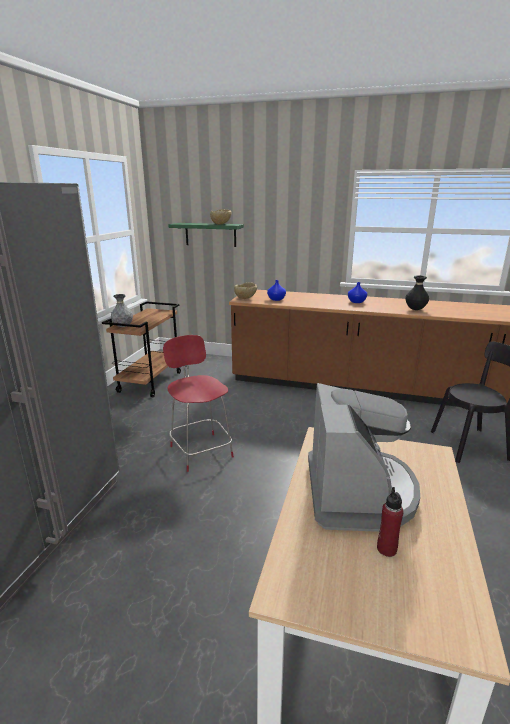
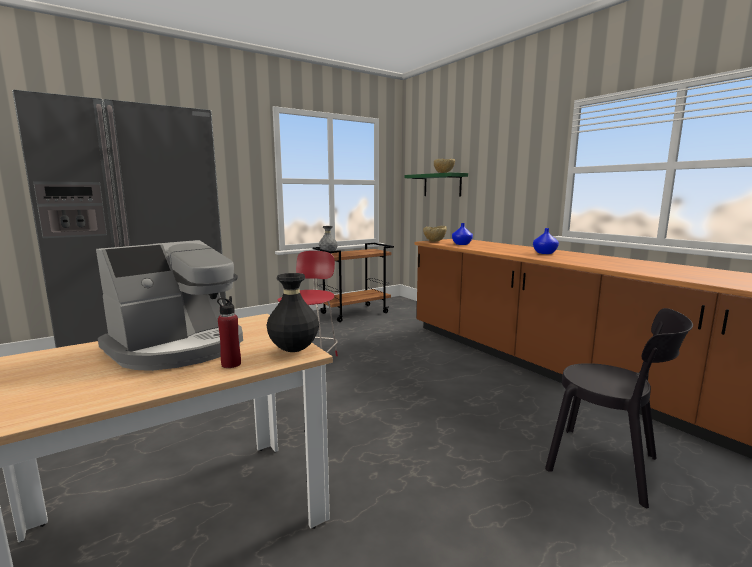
camera: 40 degrees right, 10 degrees down
(386, 549) = (95, 374): red bottle -> red bottle (231, 364)
(415, 309) = (602, 264): black vase -> black vase (294, 350)

